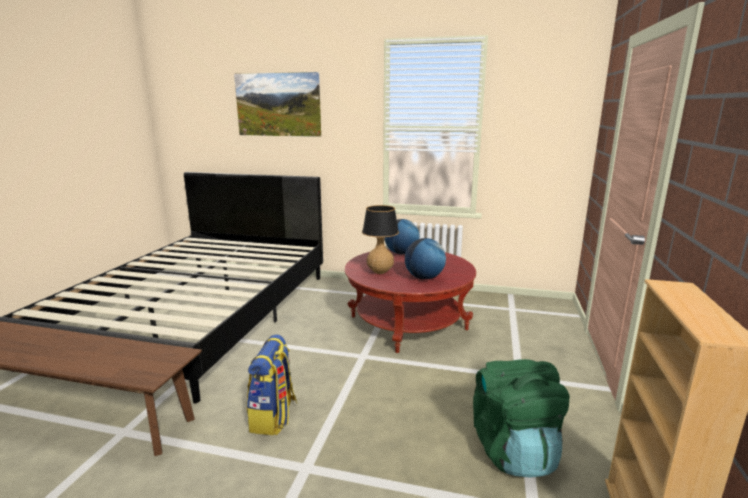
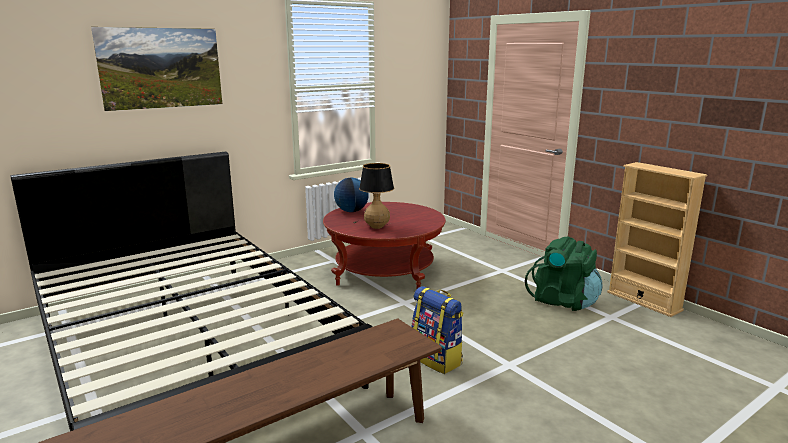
camera: 50 degrees left, 0 degrees up
(424, 278) = (413, 220): globe -> none

